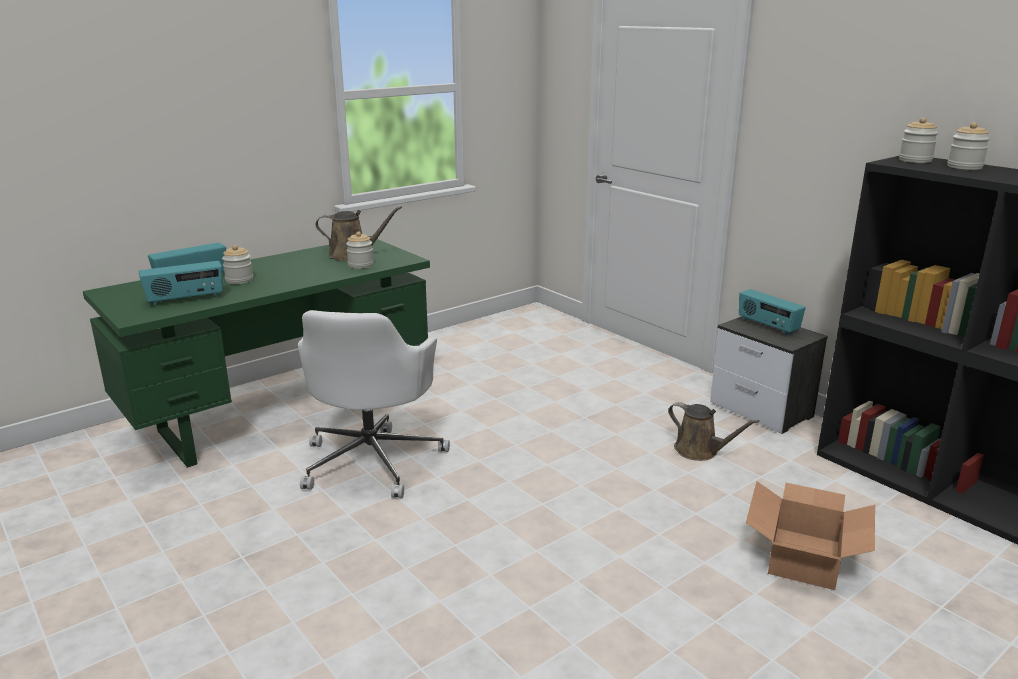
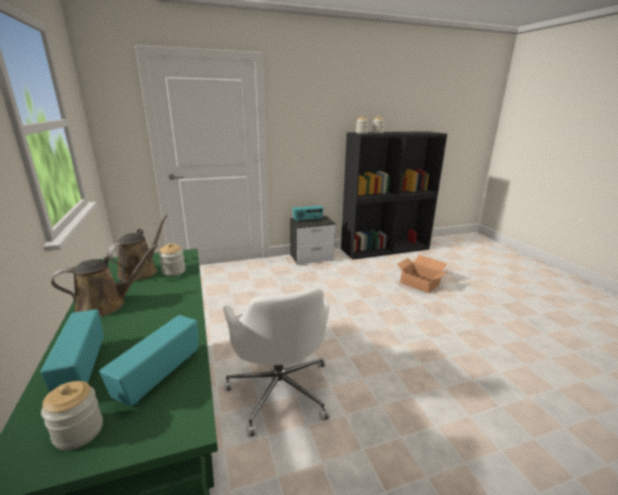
camera: 70 degrees left, 0 degrees up
(185, 299) = (159, 376): radio -> radio turned 150 degrees counterclockwise
(239, 280) = (133, 334): jar -> jar (79, 431)
(373, 460) = (280, 389): white office chair -> white office chair turned 45 degrees clockwise
(700, 451) = (336, 279): brown watering can -> brown watering can (106, 304)

